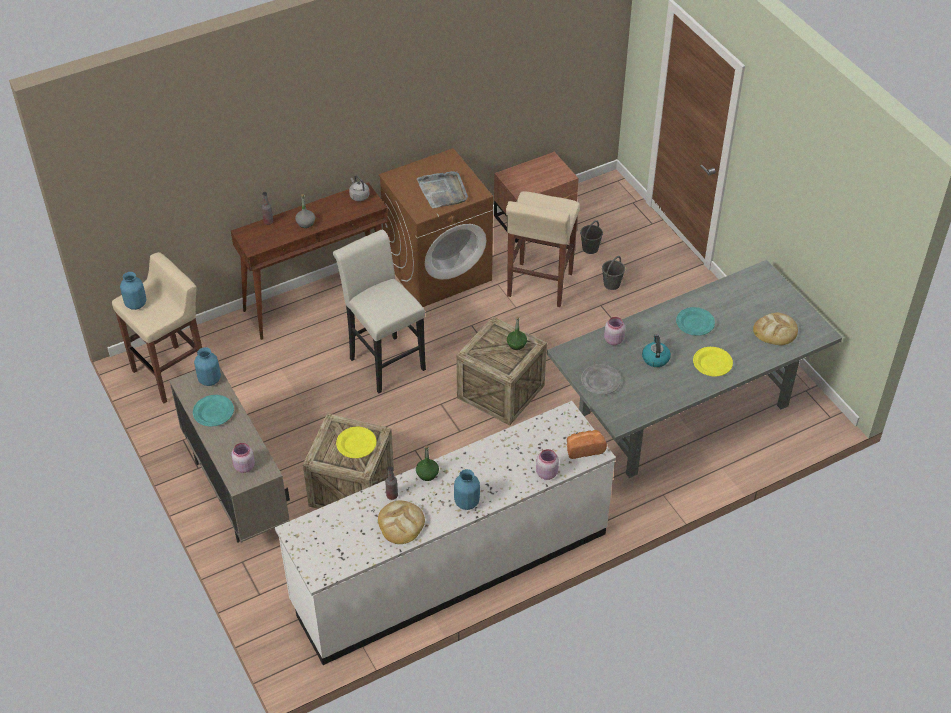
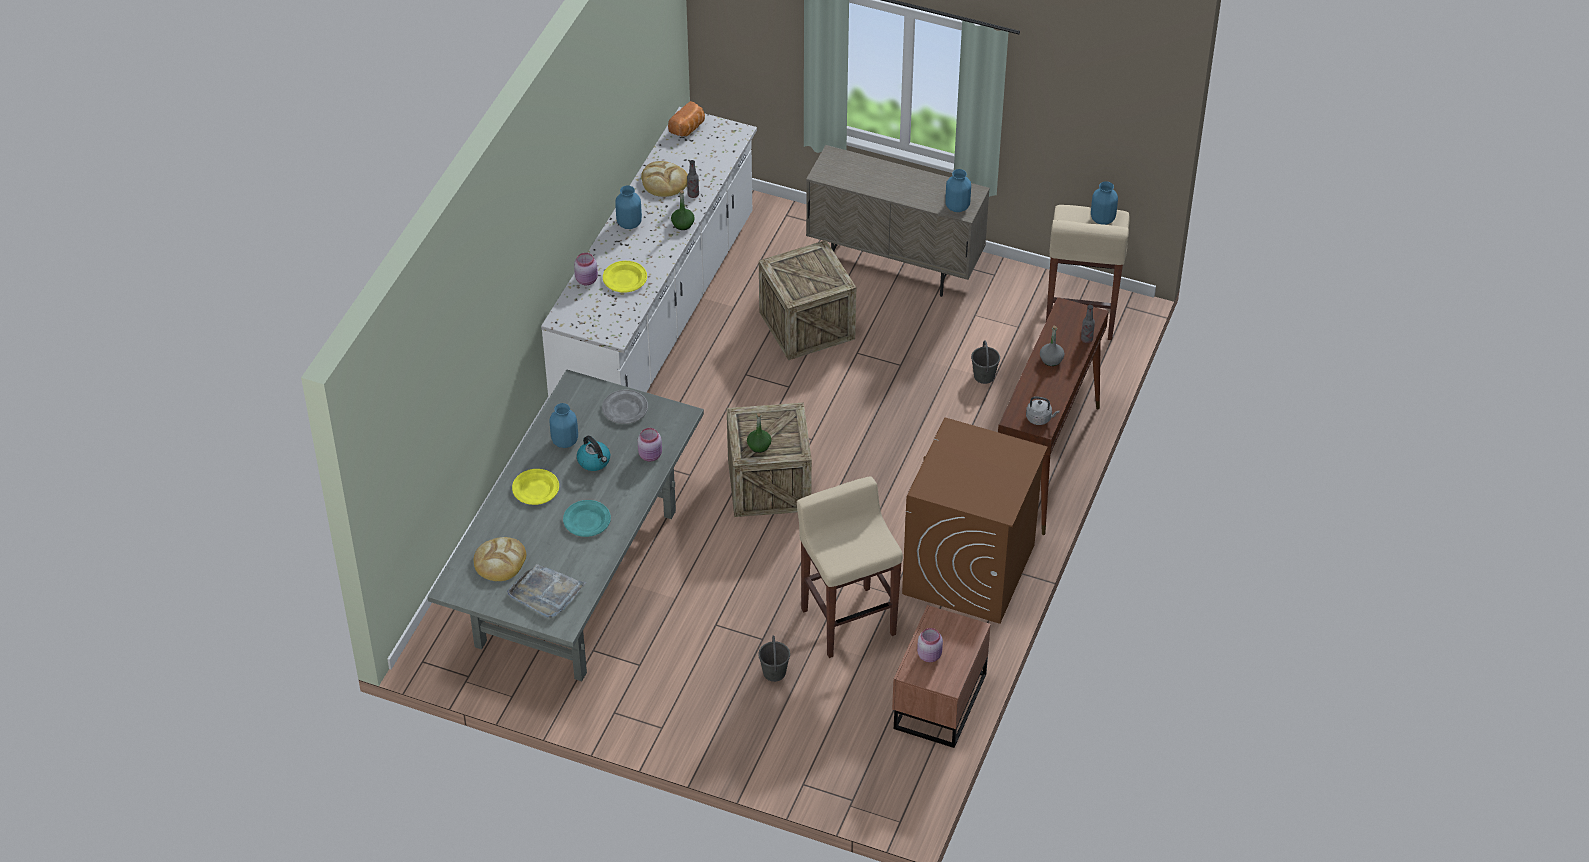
camera: 140 degrees right, 0 degrees up
(214, 412) = (919, 187): turquoise plate -> none
(244, 466) = (843, 167): pink jar -> pink jar (930, 655)
(356, 444) = (801, 279): yellow plate -> yellow plate (625, 278)
(384, 360) = (909, 445): white stool -> none
(443, 191) = (960, 467): grey tray -> grey tray (546, 593)
(584, 448) = (574, 316): bread -> bread (688, 128)
(590, 248) = (840, 703): grey bucket -> grey bucket (984, 376)
(664, 384) = (564, 441): none -> blue vase

